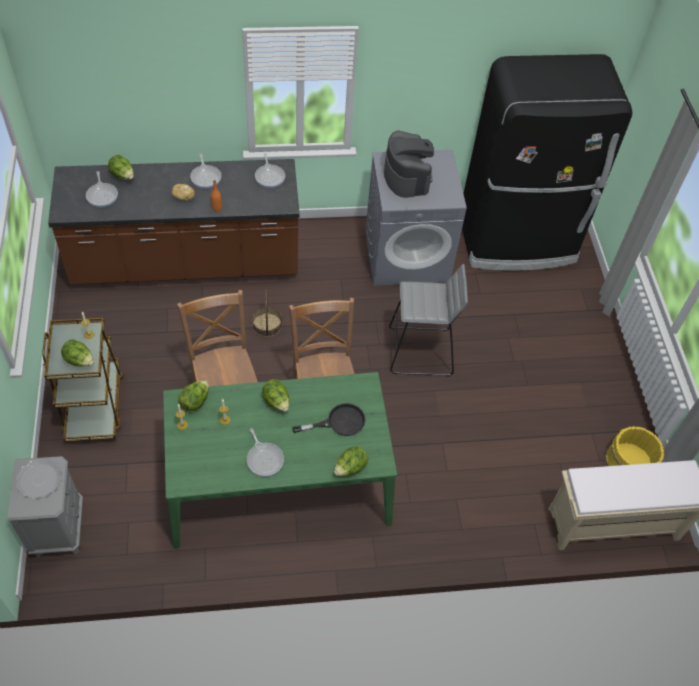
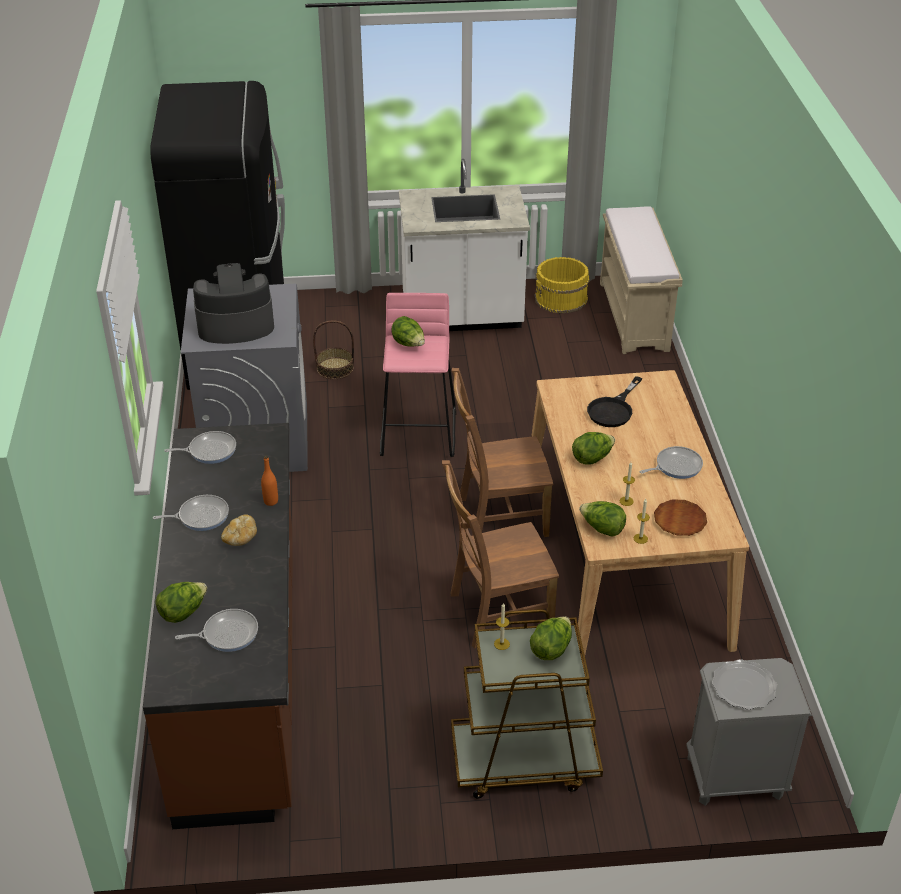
camera: 85 degrees left, 15 degrees down
(199, 453) = (679, 521): none -> brown plate
(267, 325) = (372, 573): basket -> basket (335, 368)
(278, 481) = (623, 556): green dining table -> beige dining table
(339, 422) = (613, 409): black frying pan -> black frying pan turned 135 degrees counterclockwise
(350, 468) = (673, 401): lettuce -> lettuce (409, 344)
(421, 351) = (419, 432): grey stool -> pink stool
(582, 383) = (462, 318): none -> white counter

